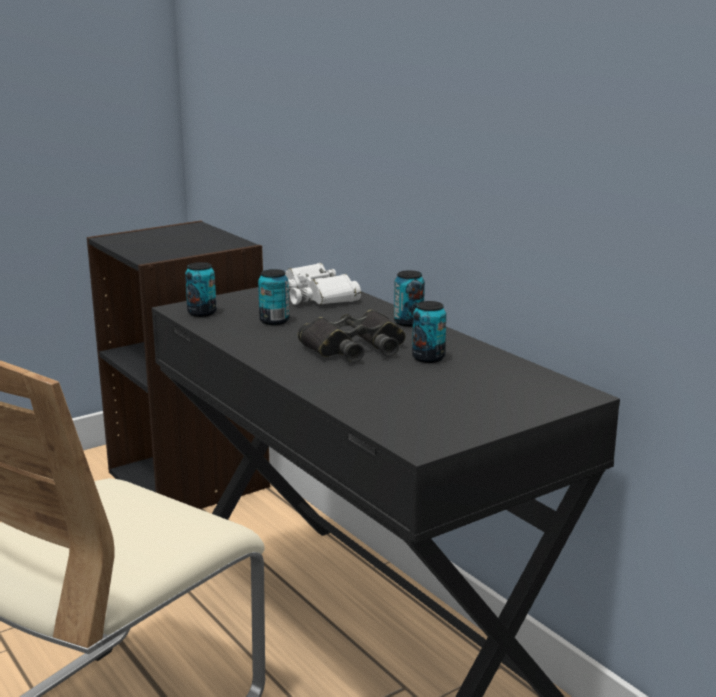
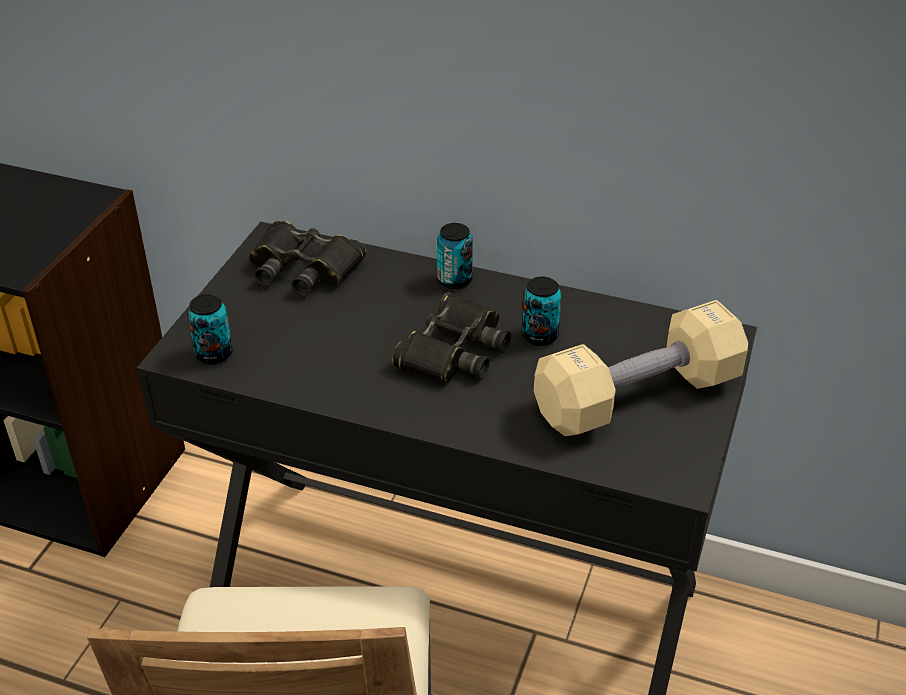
camera: 35 degrees left, 20 degrees up
(274, 321) = (314, 335): can -> none
(315, 296) = (303, 268): white binoculars -> black binoculars
(456, 401) = (638, 396): none -> beige dumbbell

